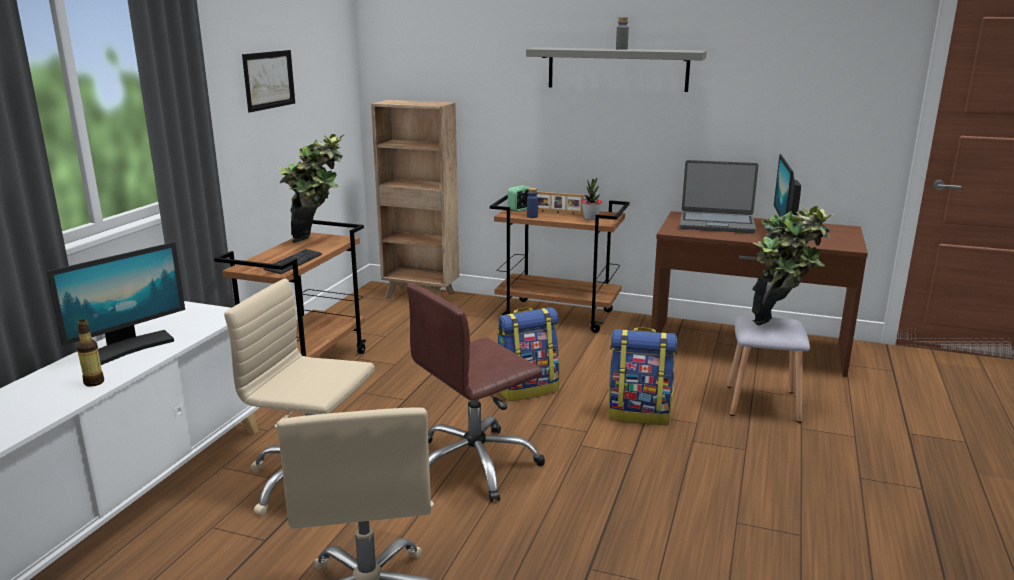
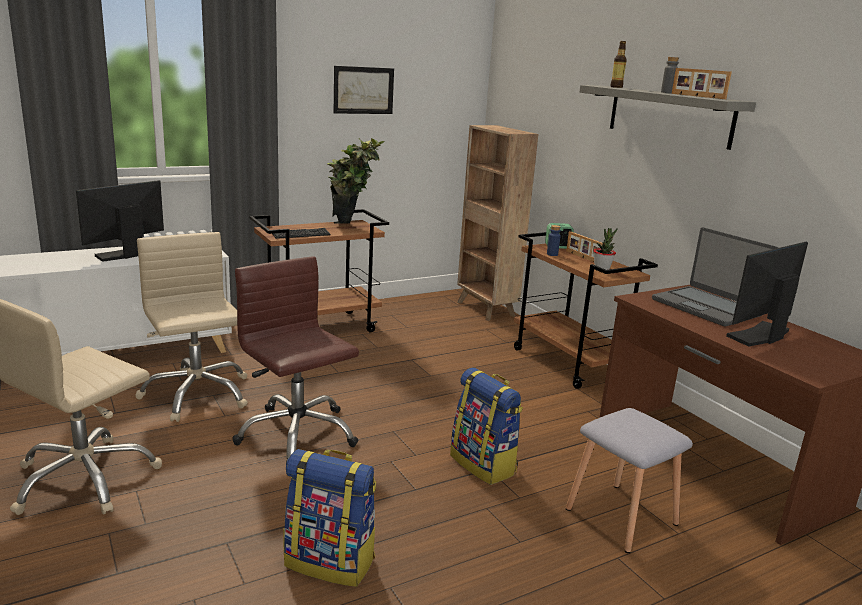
camera: 40 degrees right, 0 degrees up
(94, 382) = (71, 264): bottle -> bottle (616, 87)
(129, 347) = (127, 254): monitor -> monitor turned 135 degrees clockwise
(475, 464) = (296, 434): brown office chair -> brown office chair turned 45 degrees clockwise
(527, 389) = (432, 404): backpack -> backpack (331, 561)
(660, 50) = (697, 96): none -> picture frame
(779, 322) = (652, 428): potted plant -> none

